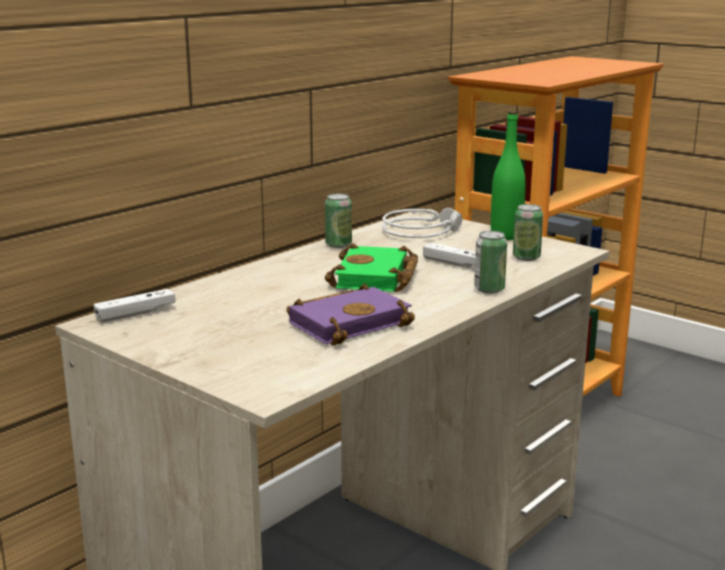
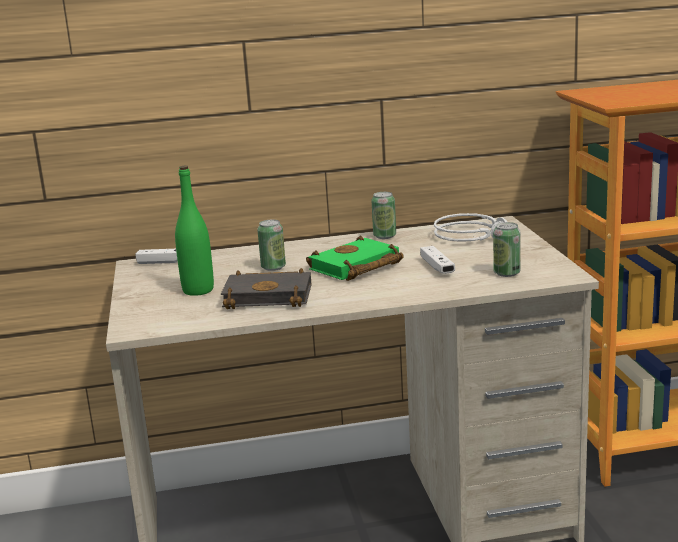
camera: 40 degrees right, 0 degrees up
(350, 322) = (271, 296): purple book -> black book
(489, 289) = (417, 293): can -> can (273, 267)
(506, 236) = (533, 251): green bottle -> green bottle (198, 290)

